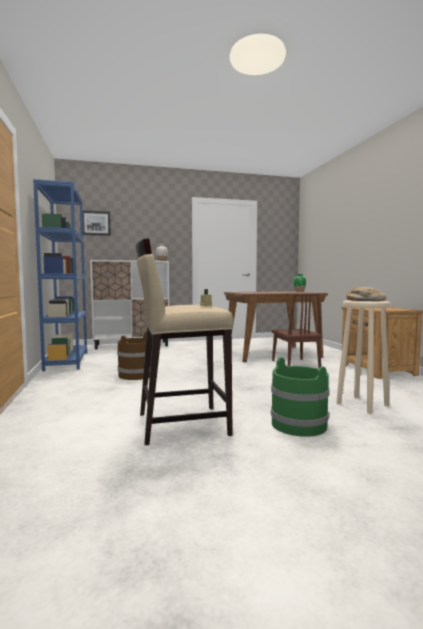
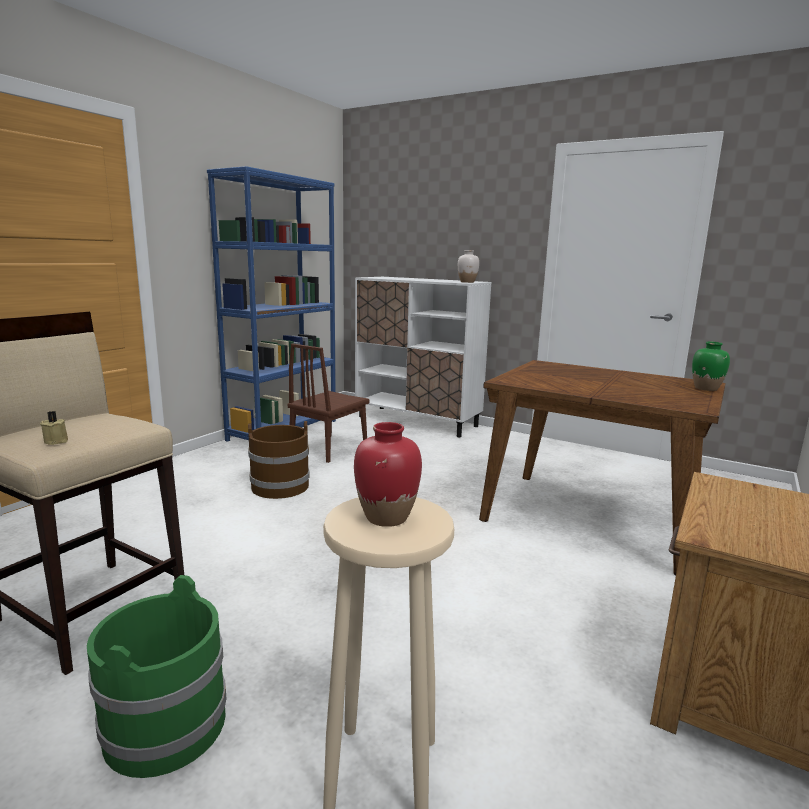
camera: 45 degrees right, 10 degrees up
(96, 223) = (391, 212): picture -> none
(295, 364) = (563, 569): brown chair -> brown chair (329, 448)
(364, 301) = (387, 517): bread -> red vase

